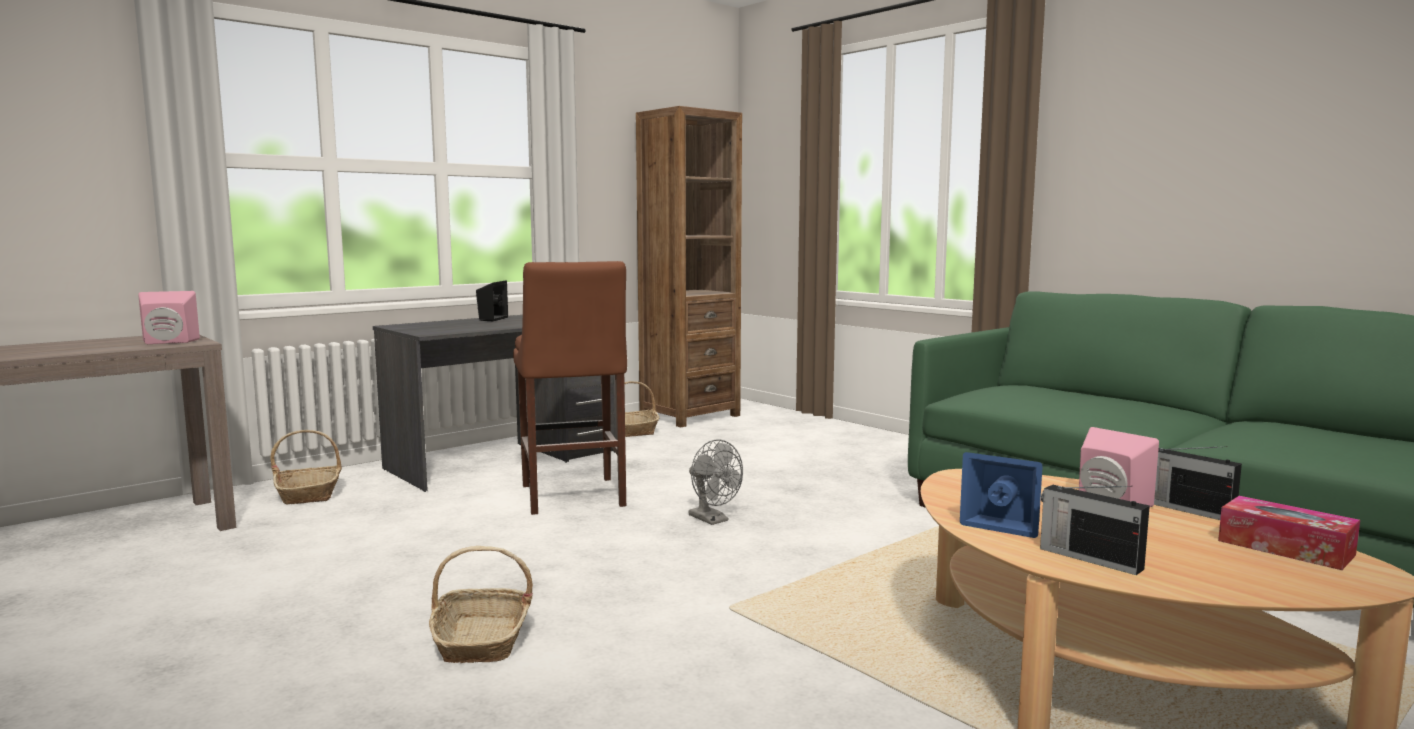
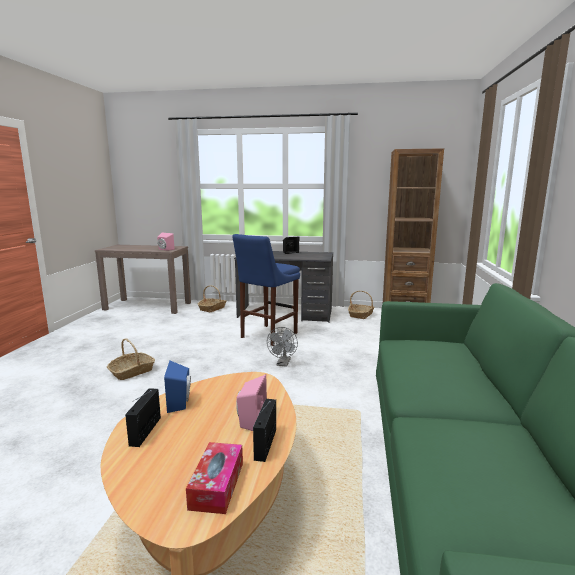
camera: 50 degrees right, 5 degrees up
(572, 497) = (267, 336): brown stool -> blue stool

